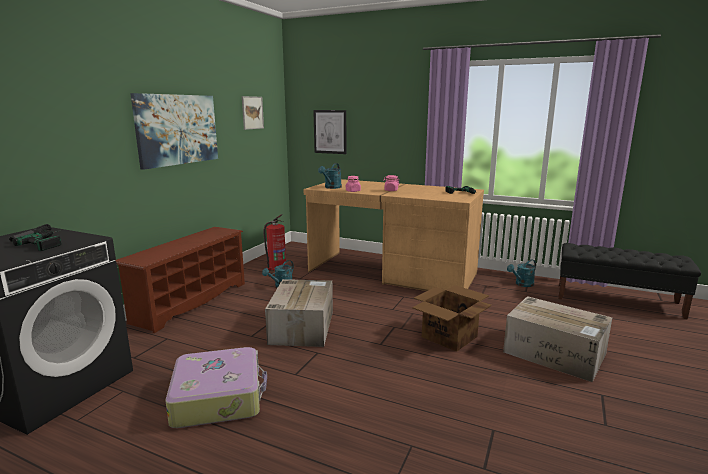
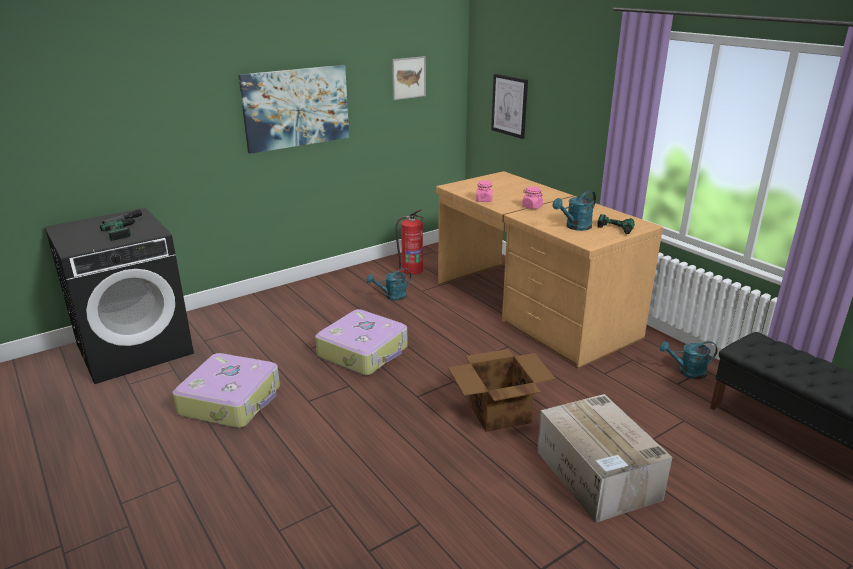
camera: 30 degrees right, 10 degrees up
(190, 302) = (293, 293): brown shoe rack -> none
(302, 326) = (364, 352): cardboard box -> suitcase
(331, 187) = (470, 189): turquoise watering can -> turquoise watering can (575, 227)

